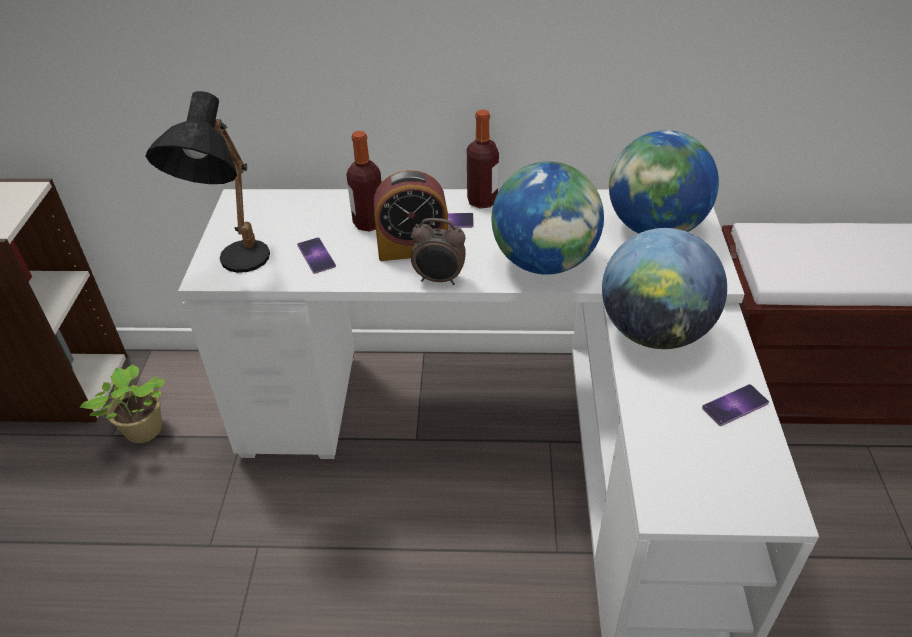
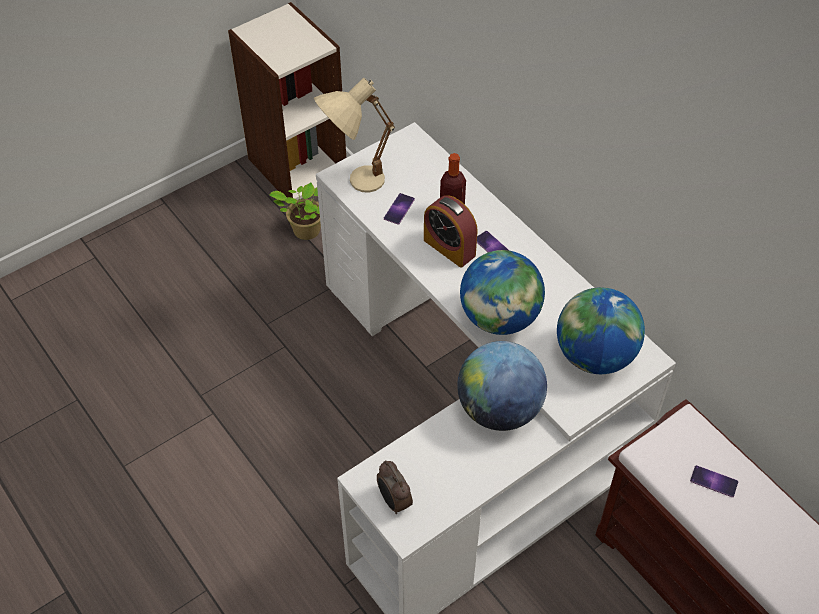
camera: 50 degrees right, 10 degrees up
(235, 268) = (354, 183): black table lamp -> beige table lamp
(439, 279) = (433, 278): alarm clock -> alarm clock (394, 501)
(482, 201) = (531, 250): bottle -> none
(735, 405) = (470, 479): phone -> phone (714, 481)

